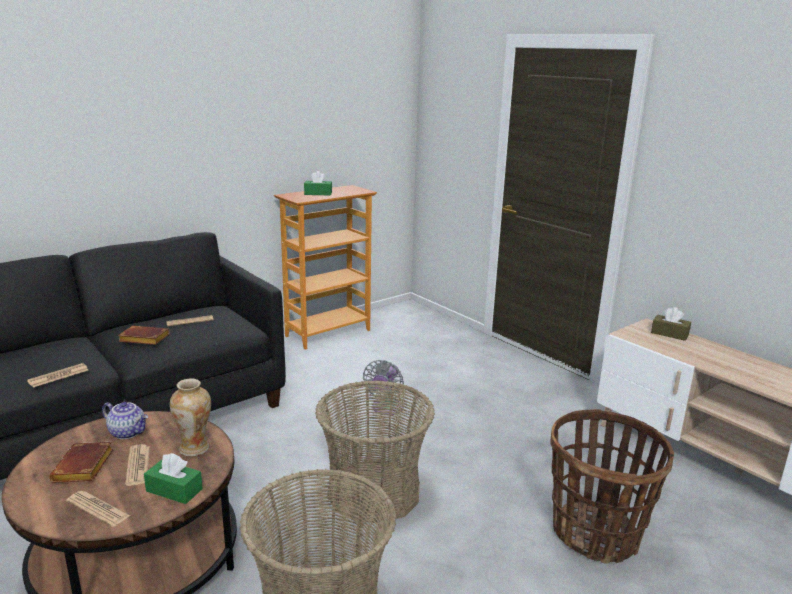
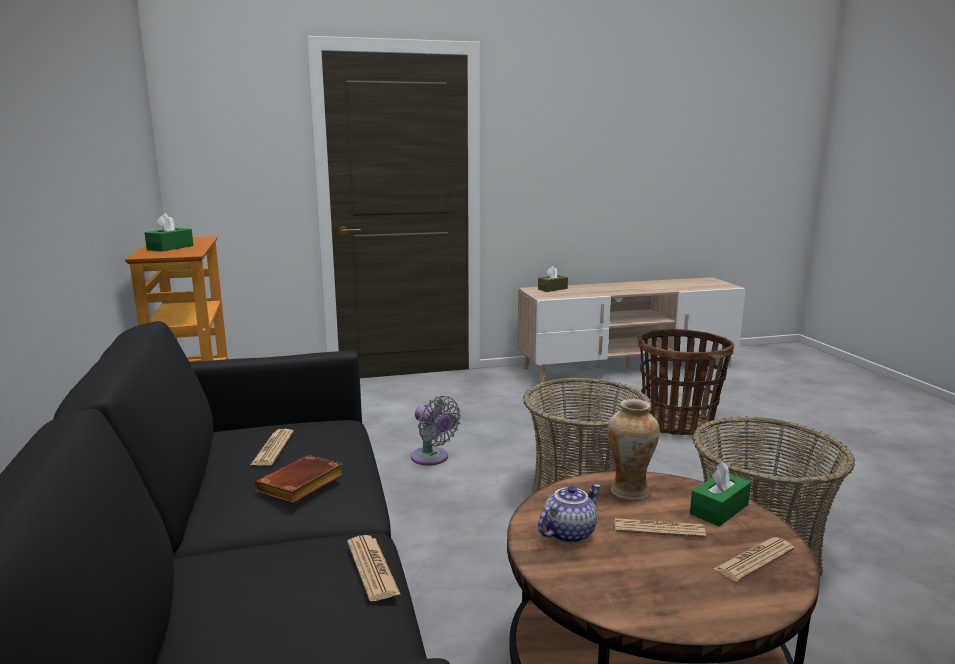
camera: 65 degrees left, 5 degrees down
(84, 468) = (653, 569): brown book -> none

